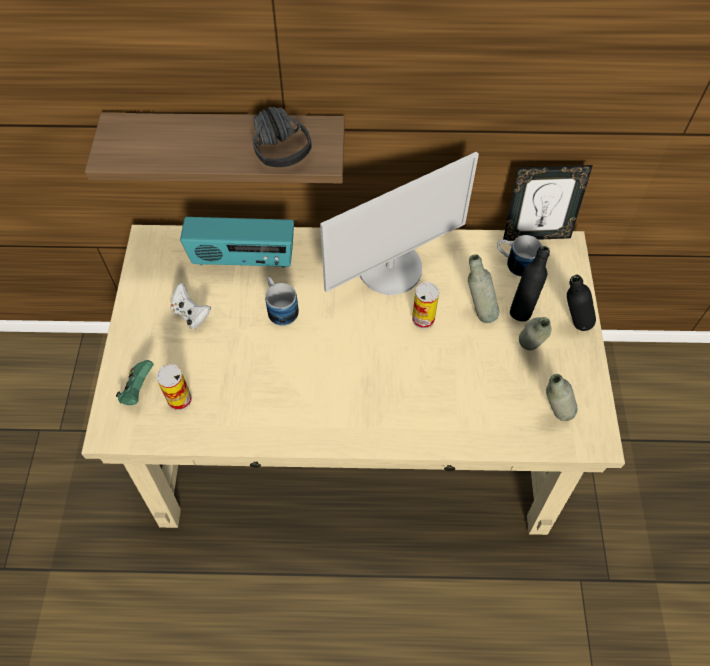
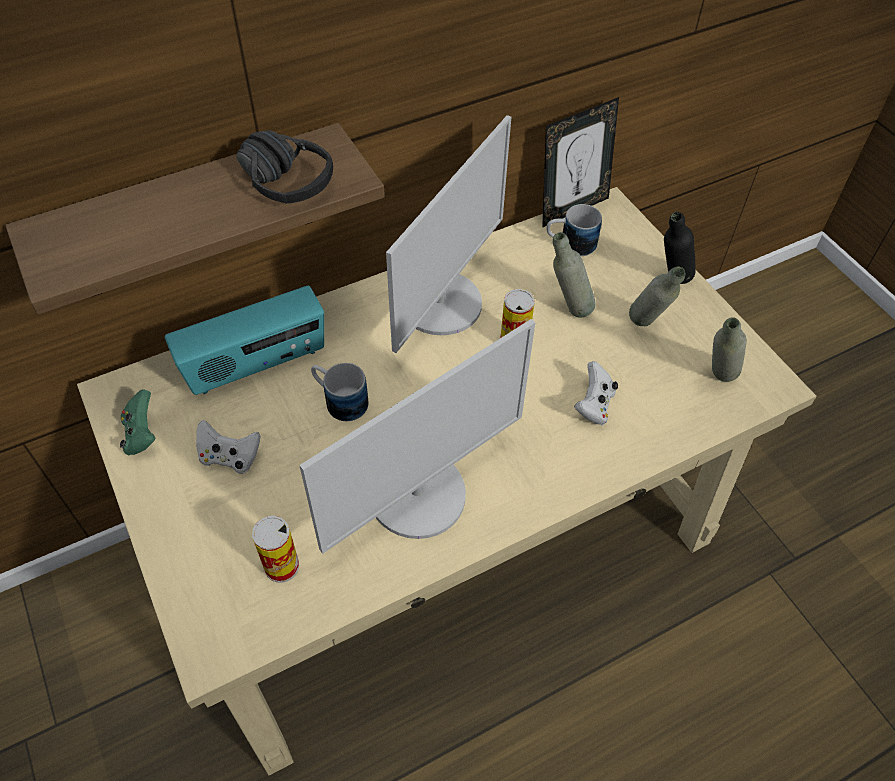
camera: 30 degrees left, 5 degrees down
(138, 390) = (217, 582): green game controller -> green game controller (142, 435)
(289, 395) = (418, 494): none -> monitor
(448, 391) = (594, 405): none -> white game controller
(522, 308) = (610, 287): black bottle -> none

